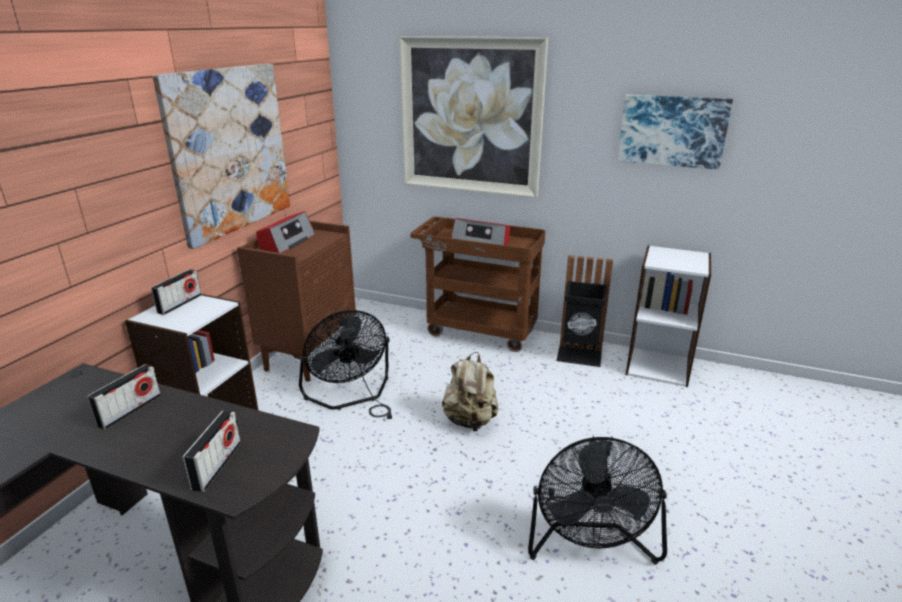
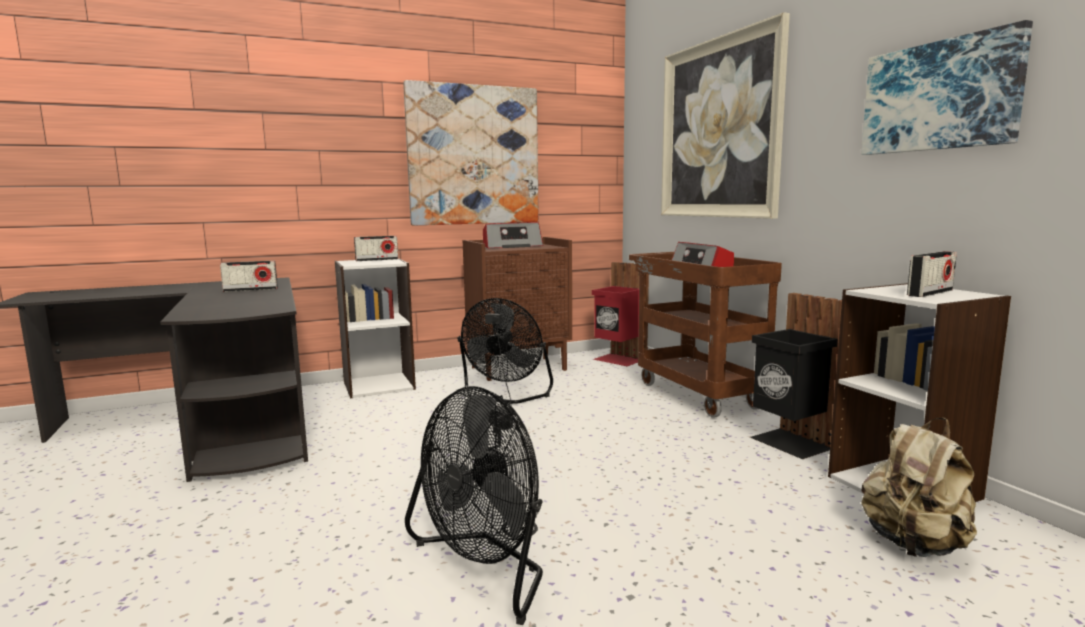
camera: 45 degrees right, 15 degrees down
(217, 465) = (213, 308): radio -> radio (930, 293)
(372, 313) = (619, 359): none -> red trash can
(470, 421) = (562, 443): beige backpack -> beige backpack (915, 545)

